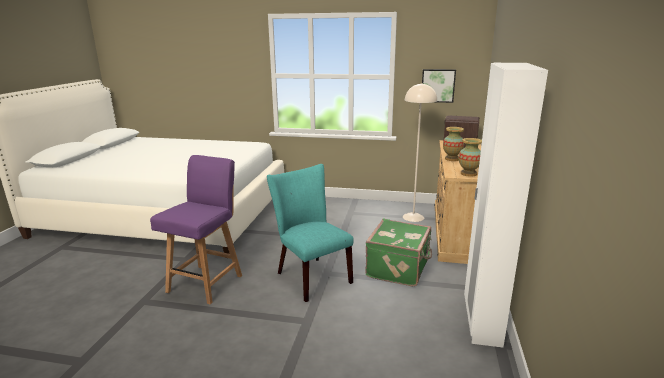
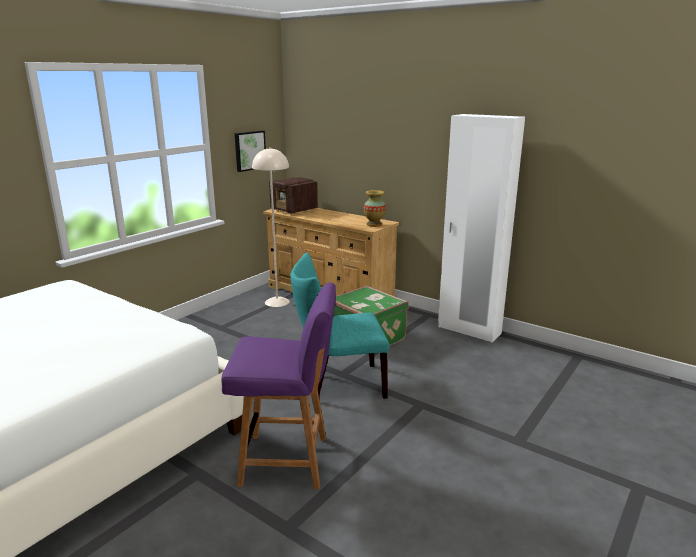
camera: 65 degrees left, 0 degrees up
(206, 282) = (287, 461): purple chair -> purple chair turned 135 degrees clockwise
(452, 159) = (328, 220): vase -> none

